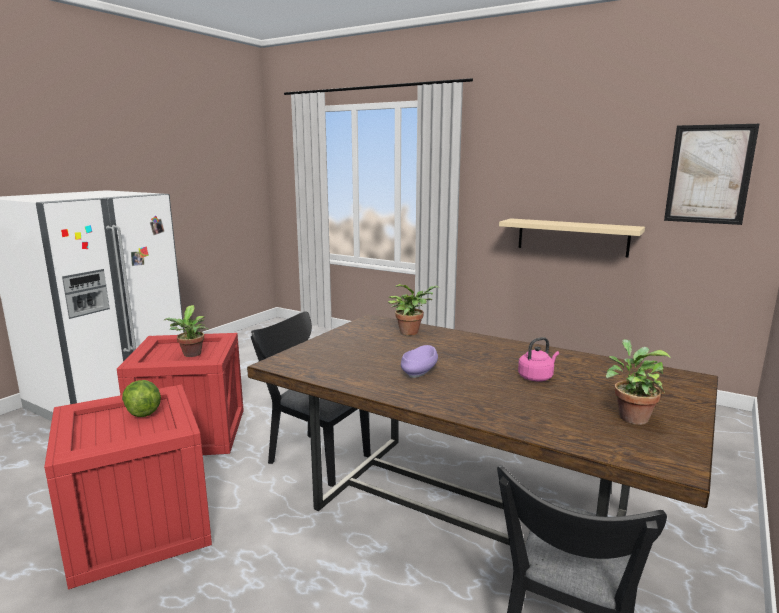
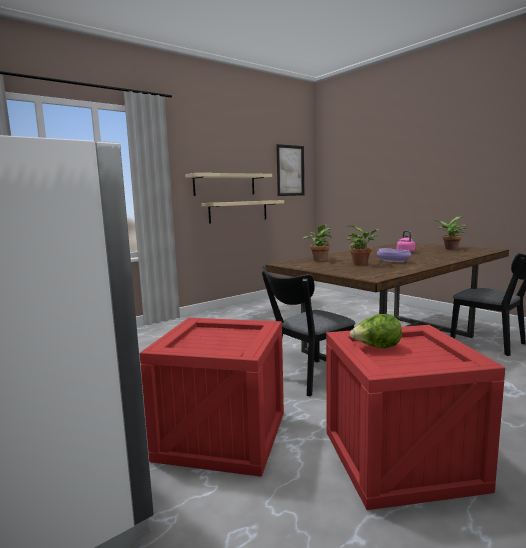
camera: 70 degrees left, 5 degrees down
(191, 355) = (229, 336): potted plant -> potted plant (362, 264)
(552, 195) = (224, 185): none -> beige shelf

